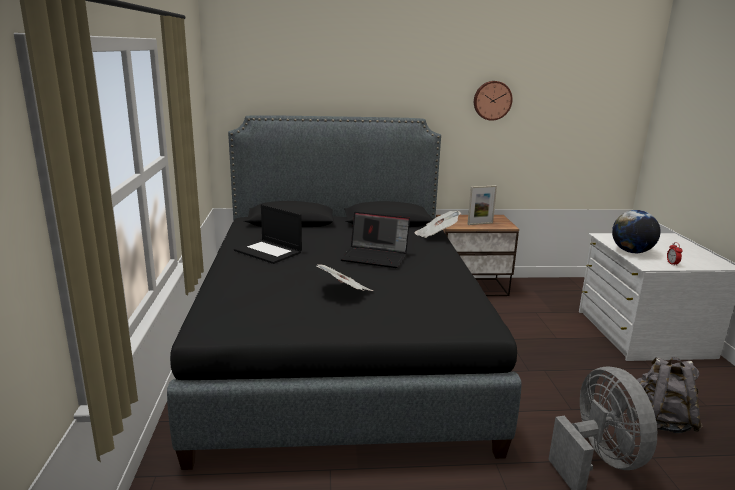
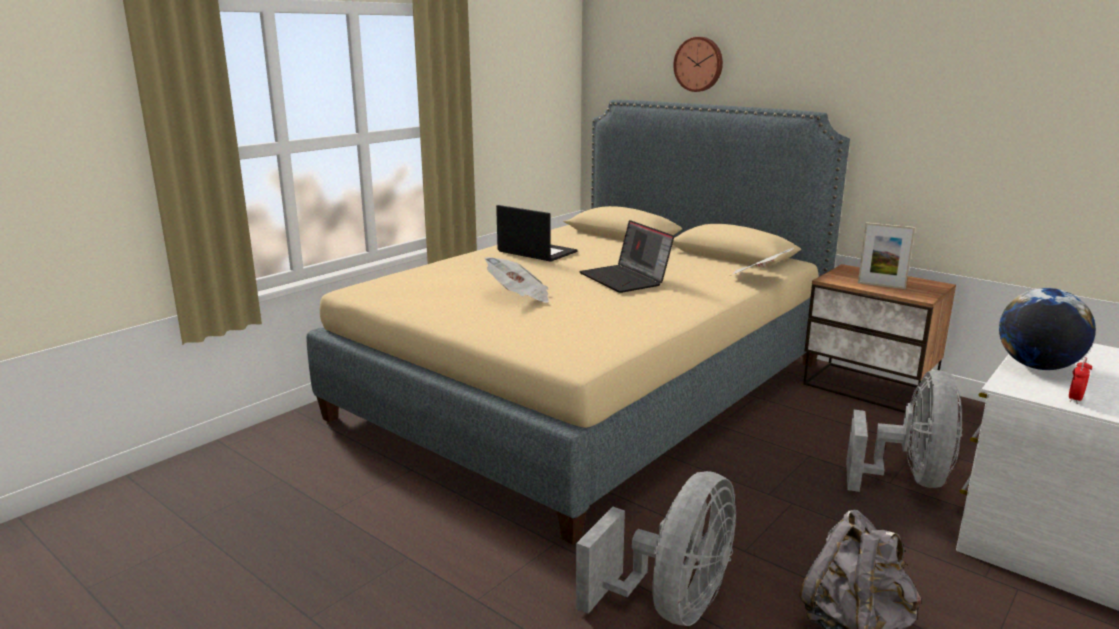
camera: 45 degrees right, 0 degrees up
(269, 251) = (536, 252): laptop -> laptop turned 135 degrees clockwise
(338, 347) = (588, 388): black bed -> beige bed
(492, 100) = (947, 88): wall clock -> wall clock (699, 64)
(559, 332) = (908, 479): none -> grey fan

